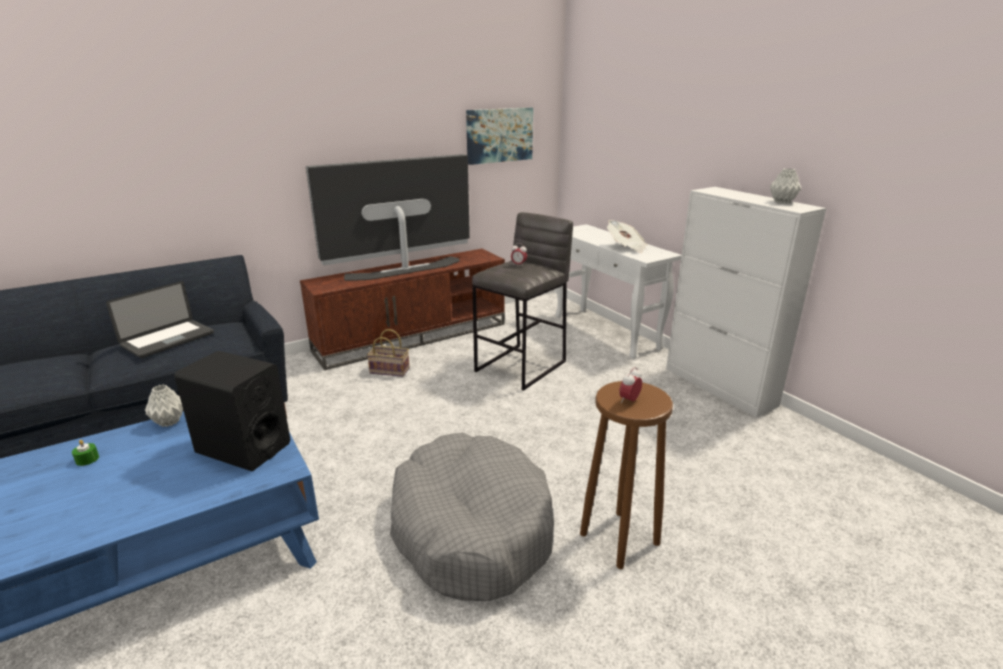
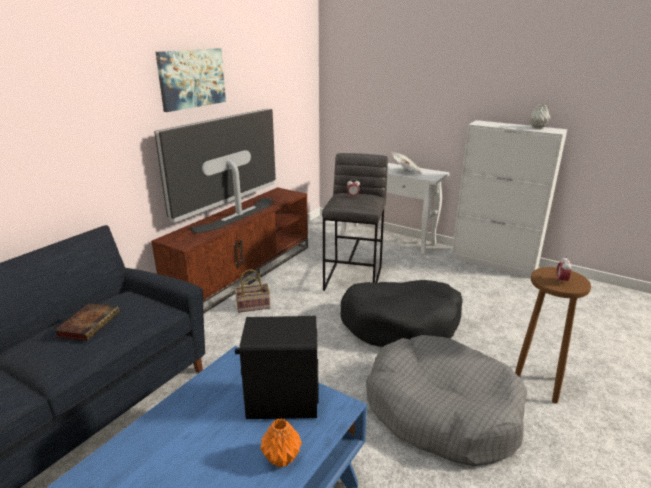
camera: 25 degrees left, 0 degrees up
(87, 459) = (141, 462): green candle -> none
(168, 340) = (89, 324): laptop -> book
(169, 421) = (179, 400): grey vase -> none
(182, 494) = (281, 458): none -> orange vase
(499, 135) = (283, 90): picture -> picture (192, 78)
(523, 427) = (401, 324): none -> black dog bed

